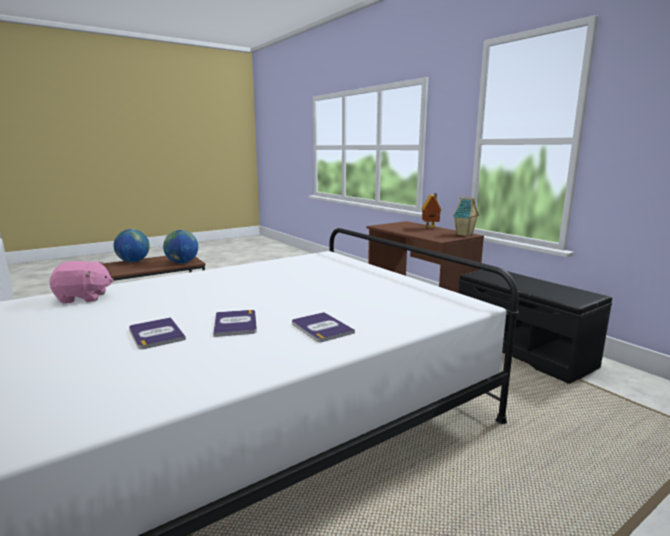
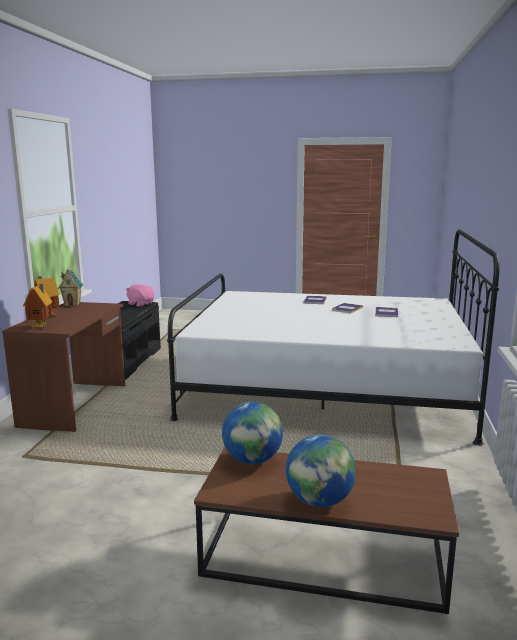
camera: 135 degrees left, 0 degrees up
(83, 298) = (419, 339): pink plush toy -> pink plush toy (140, 304)
(399, 225) = (41, 326): none -> toy house

